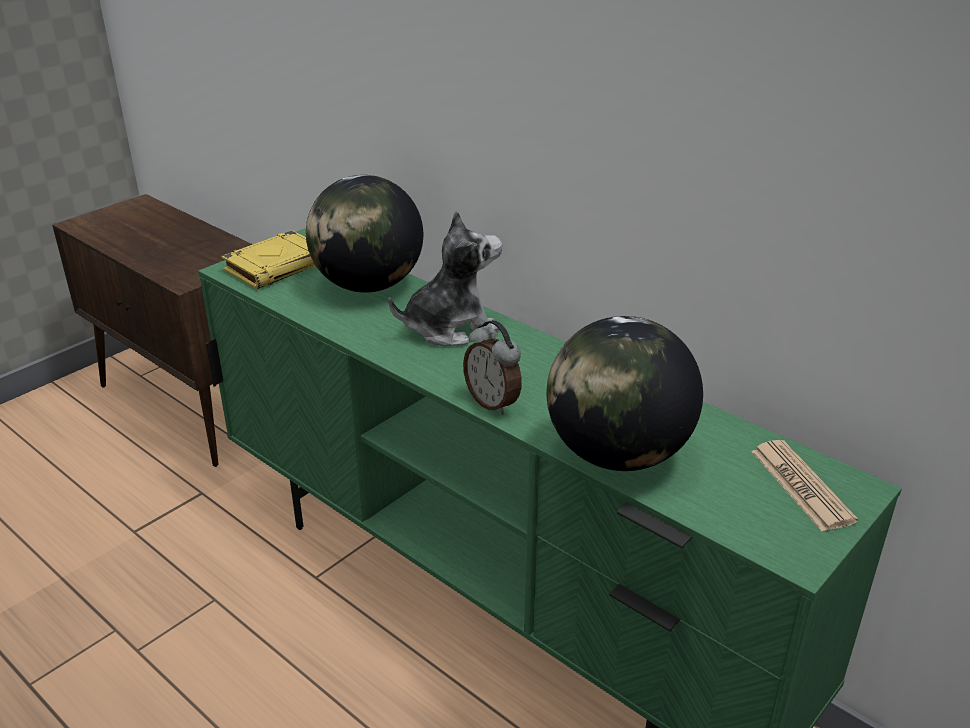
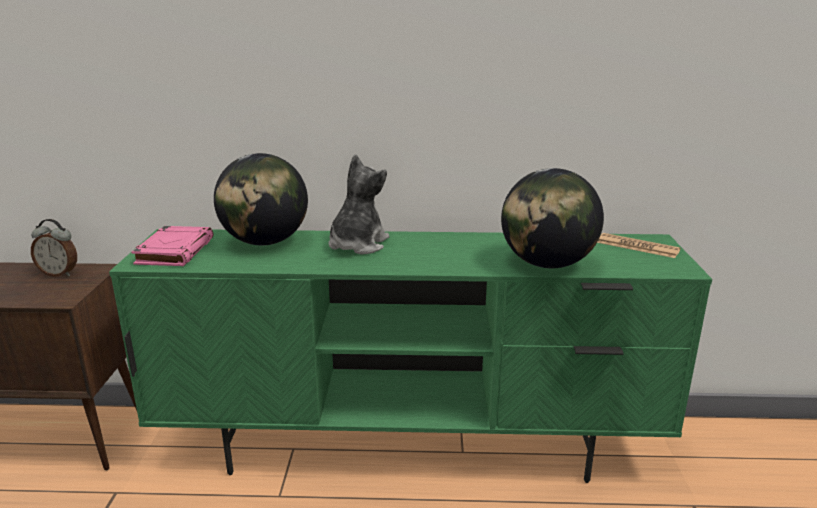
camera: 40 degrees left, 10 degrees down
(277, 266) = (175, 251): yellow book -> pink book
(493, 402) = (447, 266): alarm clock -> alarm clock (59, 273)

